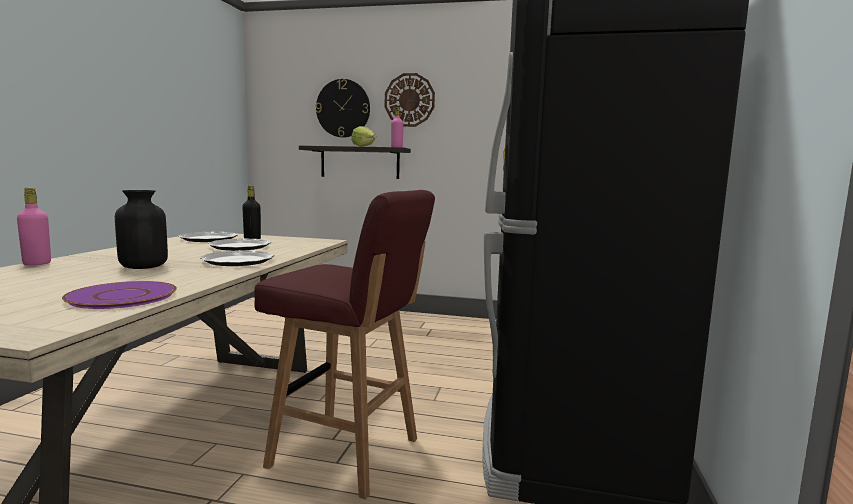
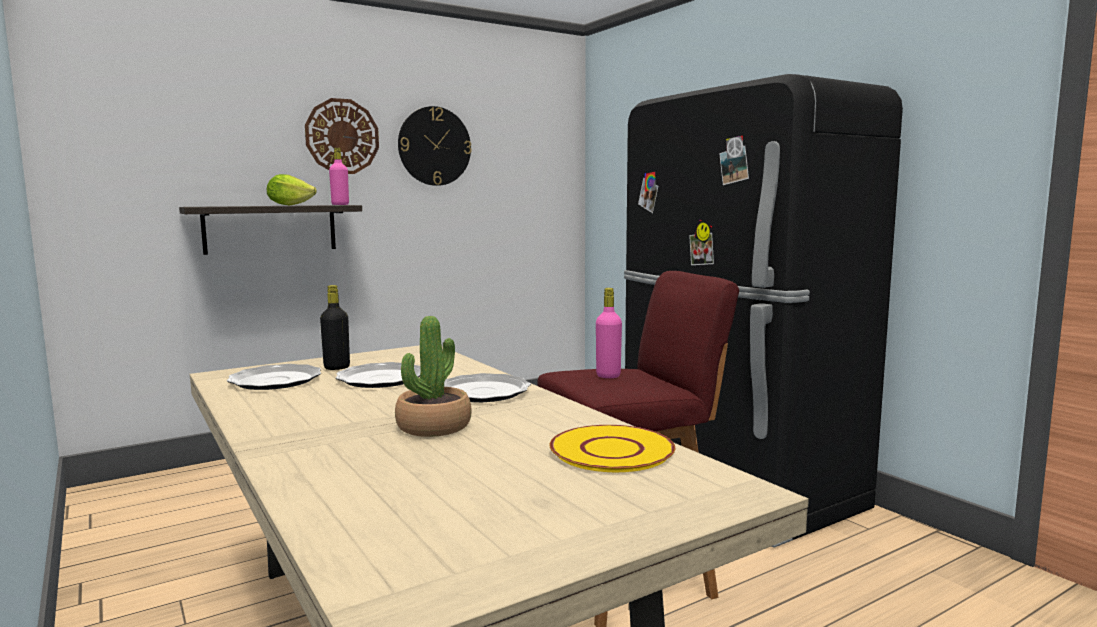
camera: 45 degrees left, 0 degrees up
(37, 264) = (282, 470): pink bottle -> pink bottle (608, 375)
(122, 297) = (612, 451): purple plate -> yellow plate
(143, 266) = (433, 426): black vase -> potted plant
(343, 108) = (235, 145): wall clock -> wall clock (434, 146)

